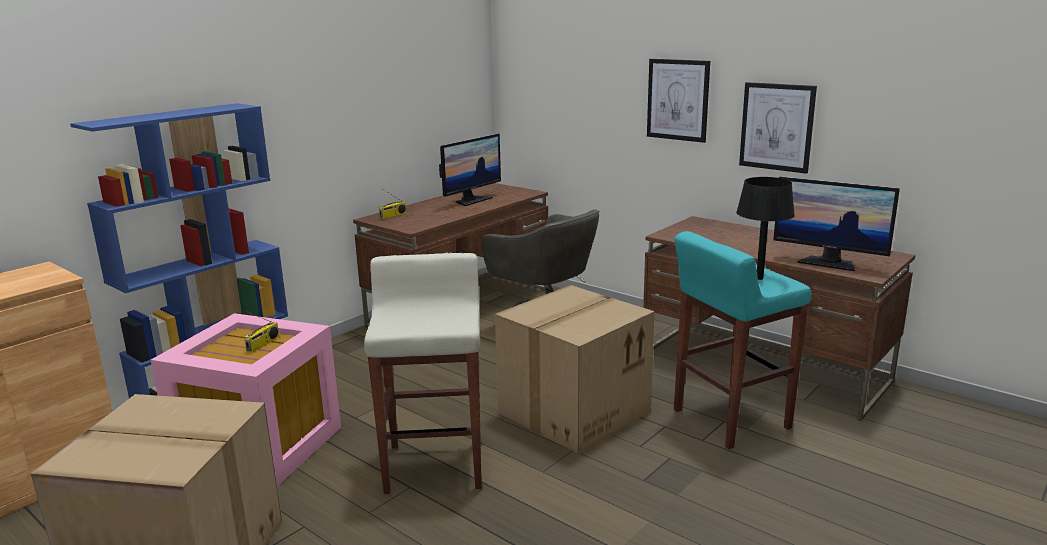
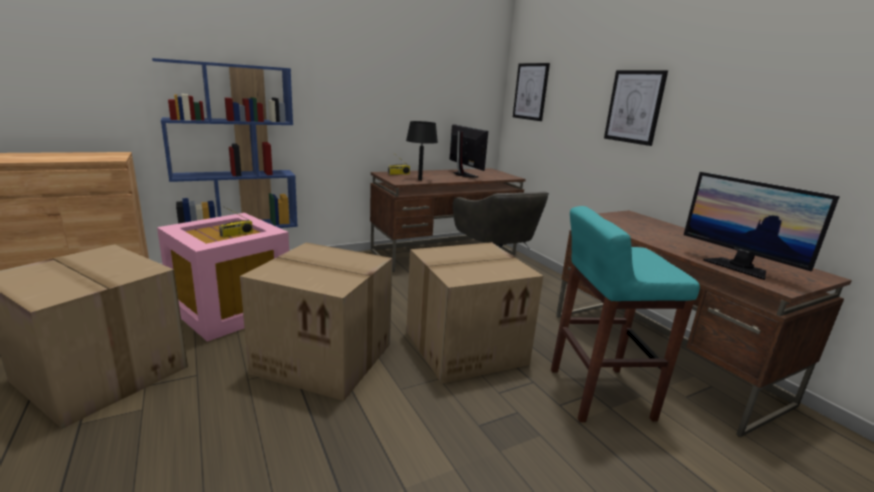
camera: 20 degrees right, 0 degrees up
(435, 465) = (326, 357): beige stool -> cardboard box
(471, 200) = (463, 174): monitor -> monitor turned 90 degrees counterclockwise
(759, 278) = (647, 264): black table lamp -> black table lamp (420, 180)
(777, 127) = (720, 134): picture -> picture (530, 91)

